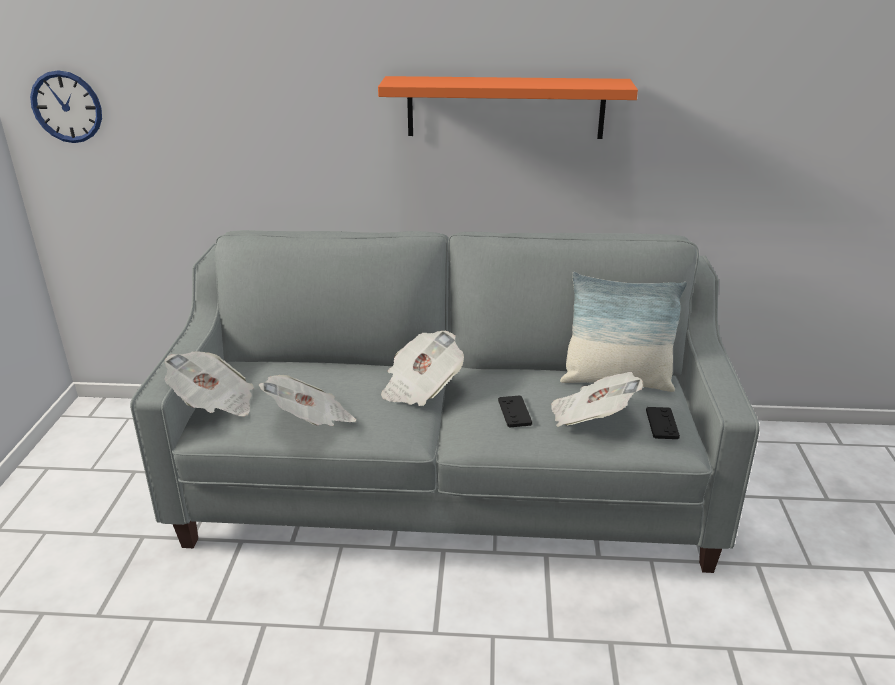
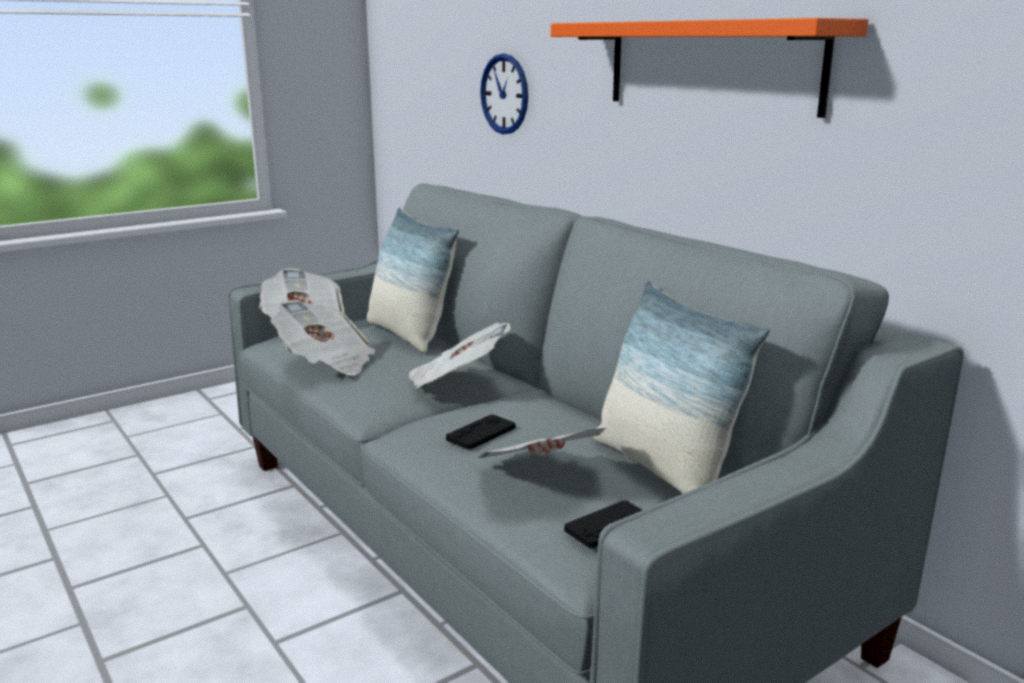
camera: 50 degrees right, 10 degrees down
(67, 107) = (398, 60): wall clock -> wall clock (504, 94)
(305, 370) = (409, 335): none -> pillow

